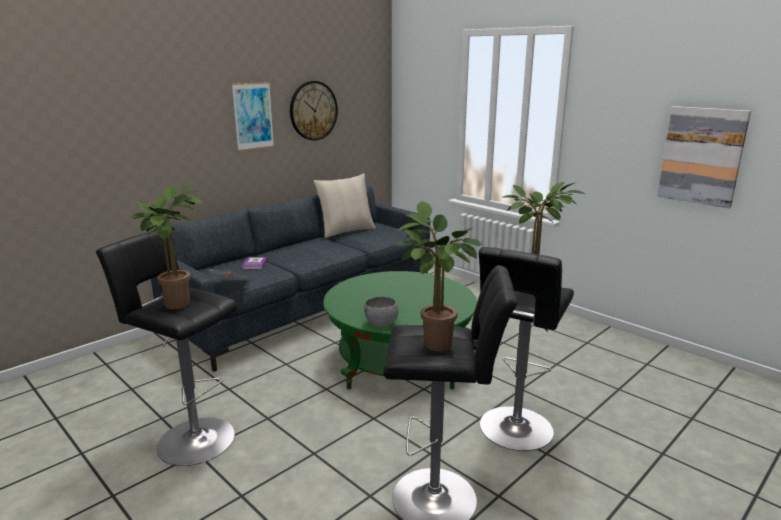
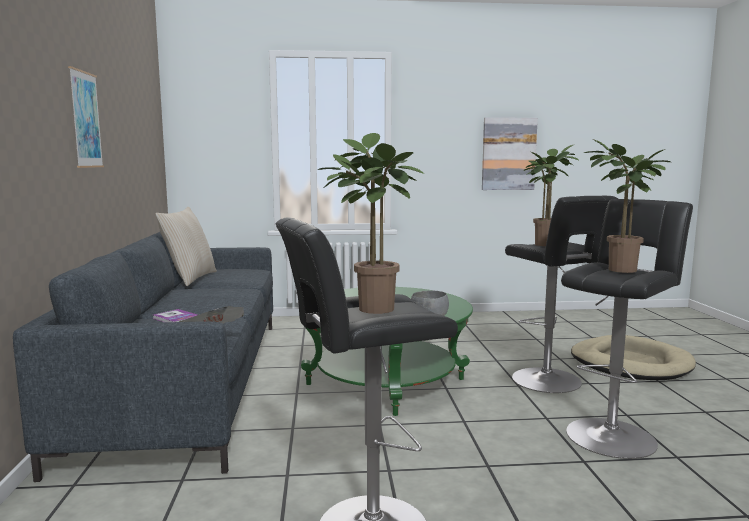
camera: 50 degrees left, 10 degrees down
(313, 110) = (124, 126): wall clock -> none
(650, 464) = (630, 363): none -> beige dog bed

